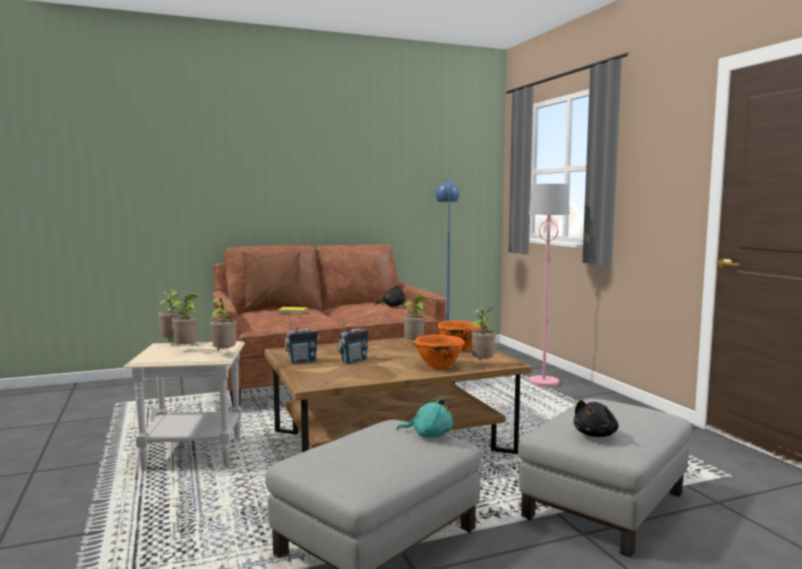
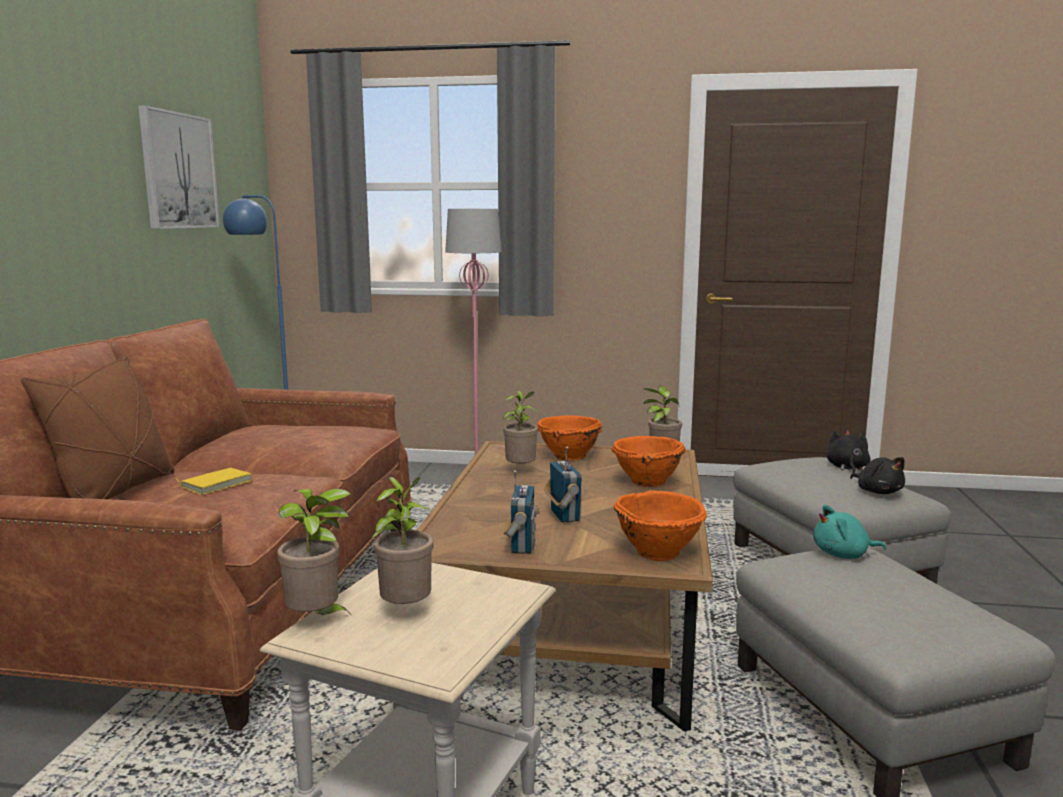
camera: 60 degrees left, 5 degrees up
(224, 354) = (491, 582): potted plant -> none
(323, 380) = (658, 551): none -> orange bowl
(392, 306) = (311, 428): black plush toy -> black plush toy (847, 467)
(412, 168) = (178, 171): none -> picture
(429, 435) = (844, 555): turquoise plush toy -> turquoise plush toy turned 135 degrees counterclockwise

